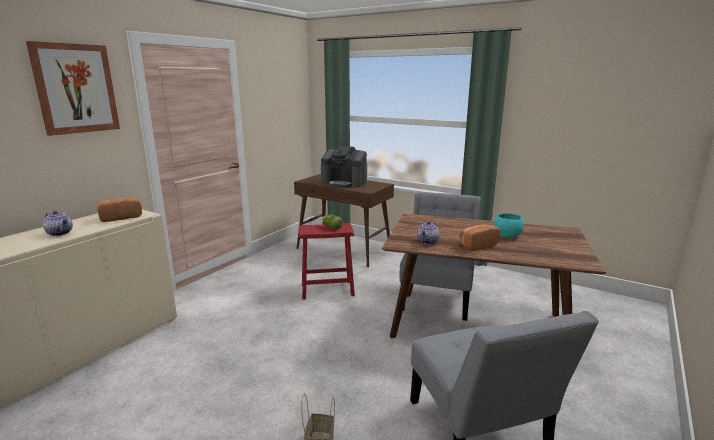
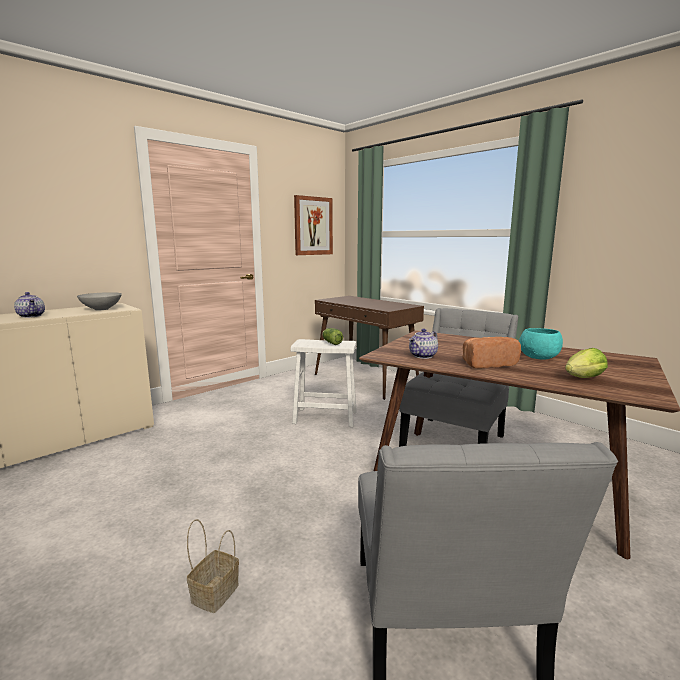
camera: 15 degrees right, 5 degrees down
(76, 89) = (74, 178): picture -> picture (313, 226)
(121, 217) = (101, 309): bread -> grey bowl
(327, 289) = (325, 417): red stool -> white stool
(344, 183) = (368, 302): coffee machine -> none
(543, 253) = (582, 379): none -> lettuce

